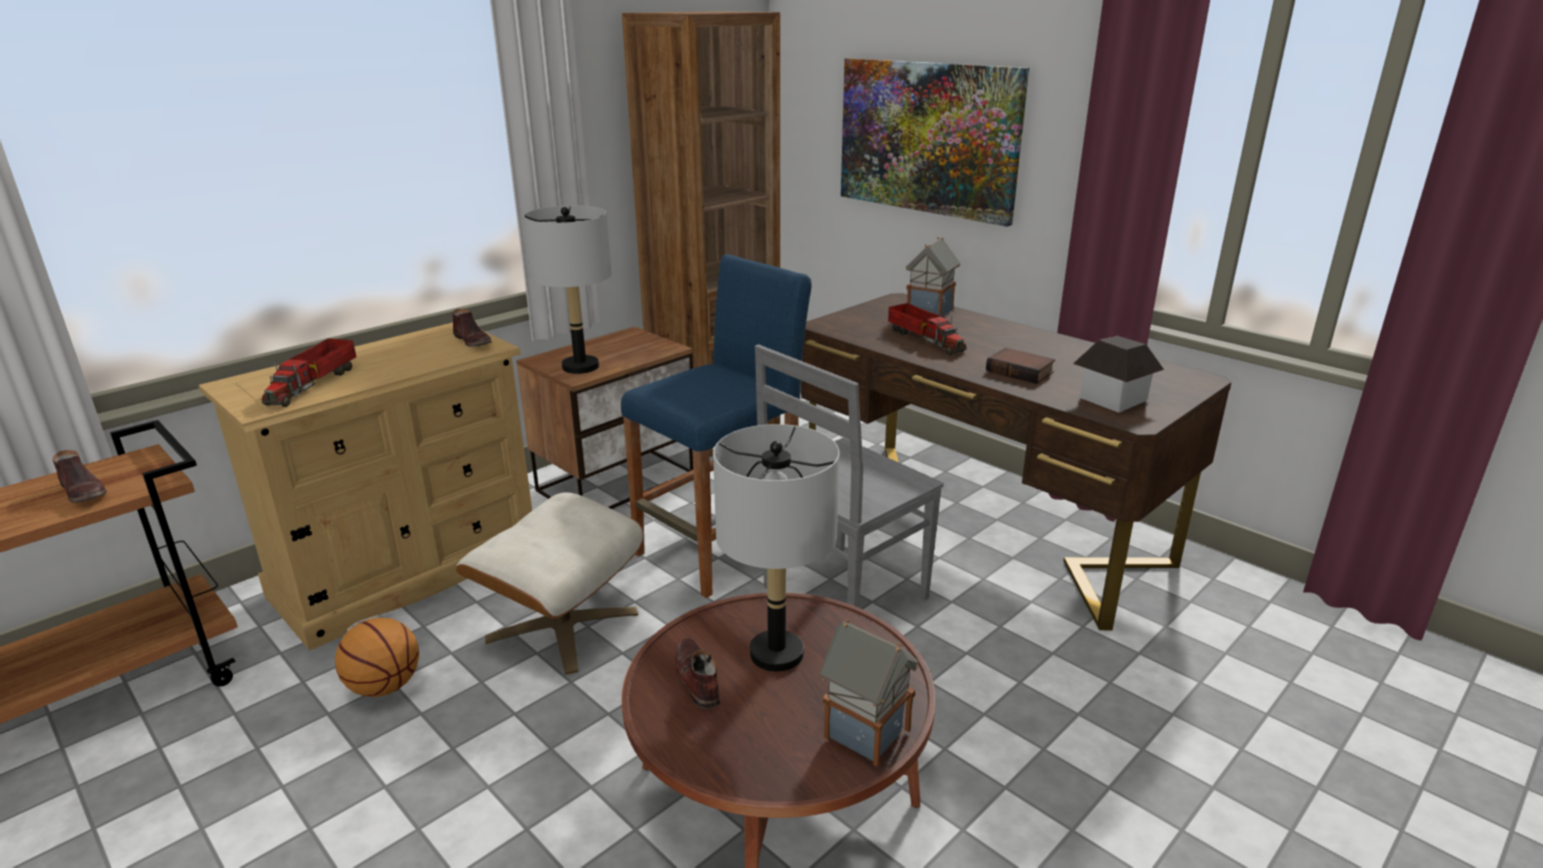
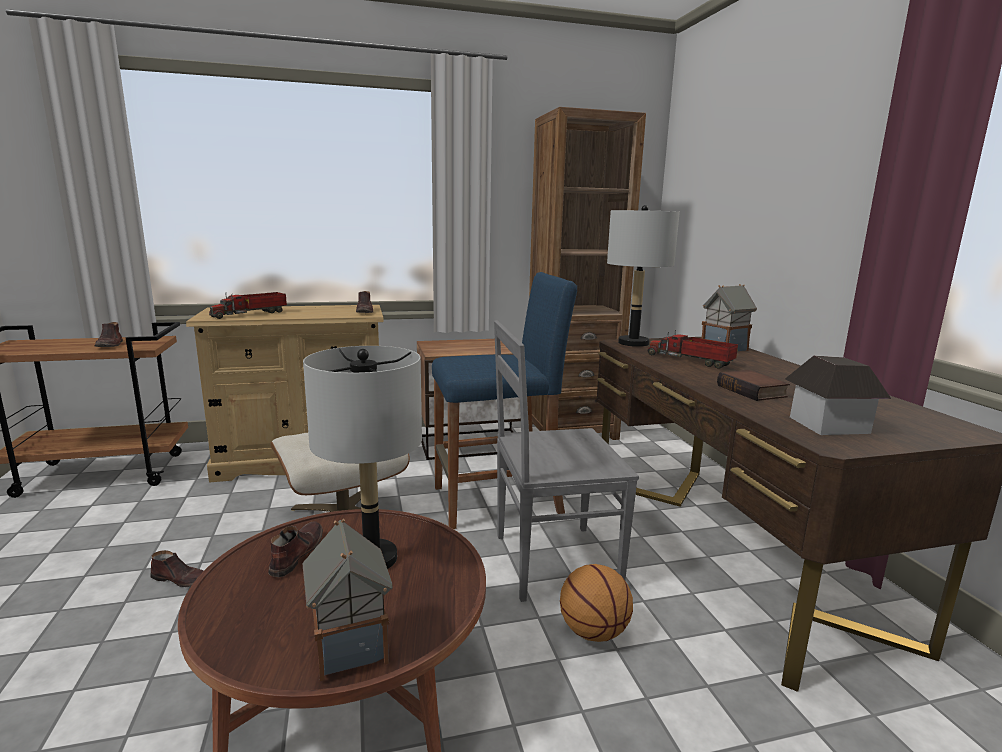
camera: 30 degrees right, 10 degrees down
(384, 687) = (214, 514): basketball -> basketball (593, 632)
(456, 775) = (181, 579): none -> brown shoe
(580, 367) = (446, 349): grey table lamp -> grey table lamp (633, 343)
(924, 339) = (691, 361): toy truck -> toy truck turned 135 degrees clockwise
(927, 138) = (757, 208): picture -> none

